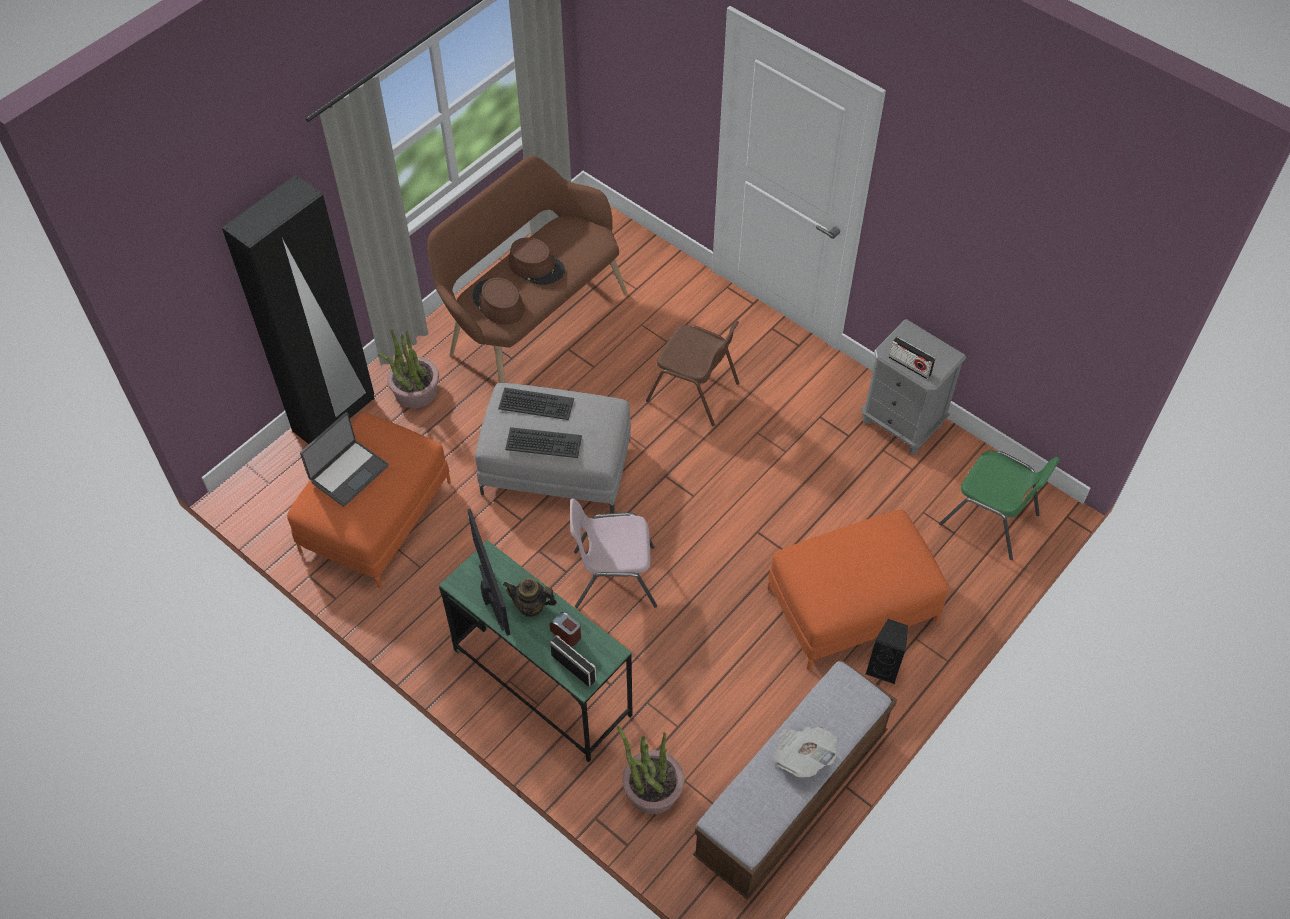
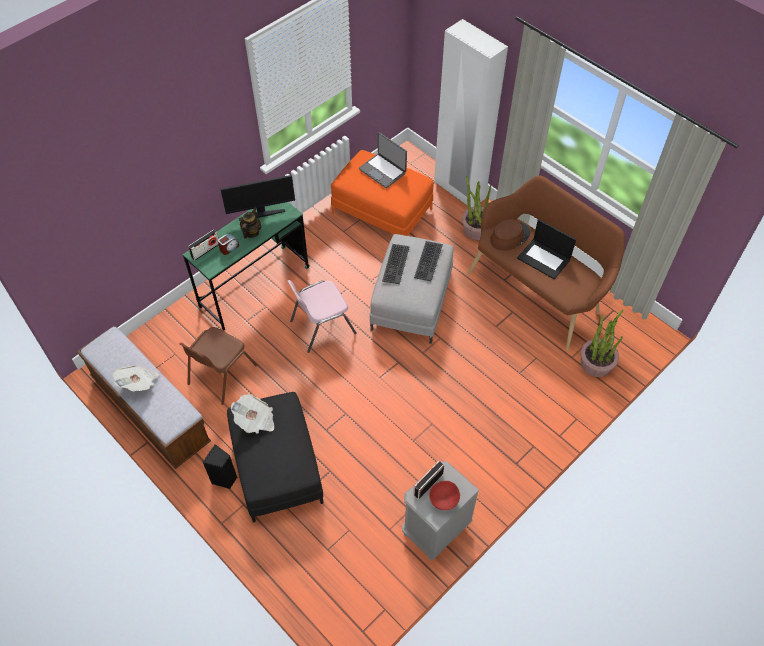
camera: 95 degrees right, 0 degrees up
(334, 415) = (459, 190): black wardrobe -> white wardrobe
(536, 266) = (544, 259): brown hat -> laptop
(613, 577) = (321, 327): pink chair -> pink chair turned 120 degrees counterclockwise
(652, 789) = (173, 337): potted plant -> potted plant (596, 363)
(694, 392) = (471, 386): brown chair -> brown chair (221, 375)
(835, 587) = (255, 420): none -> newspaper
(852, 606) = (276, 466): orange ottoman -> black ottoman
(926, 349) = (444, 500): none -> red bowl
(990, 520) = (335, 580): green chair -> none

